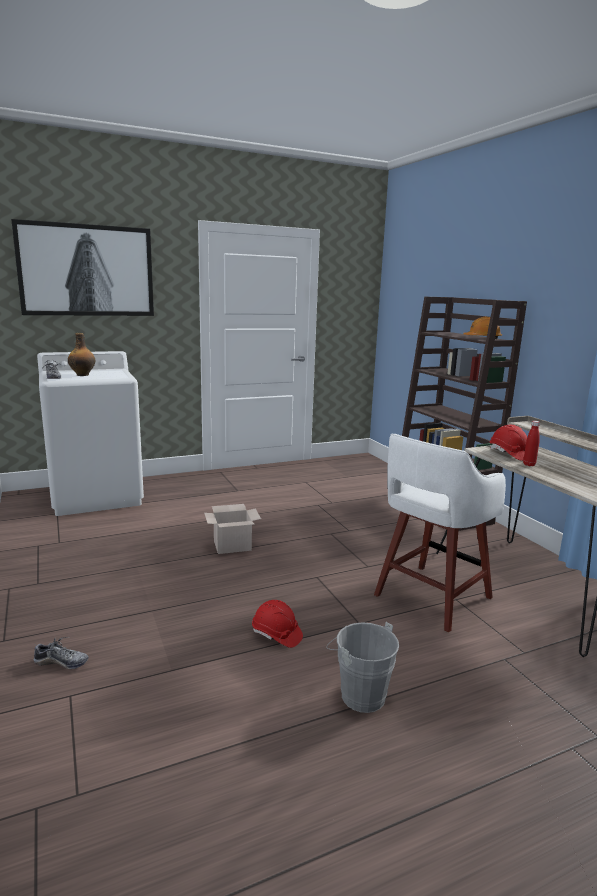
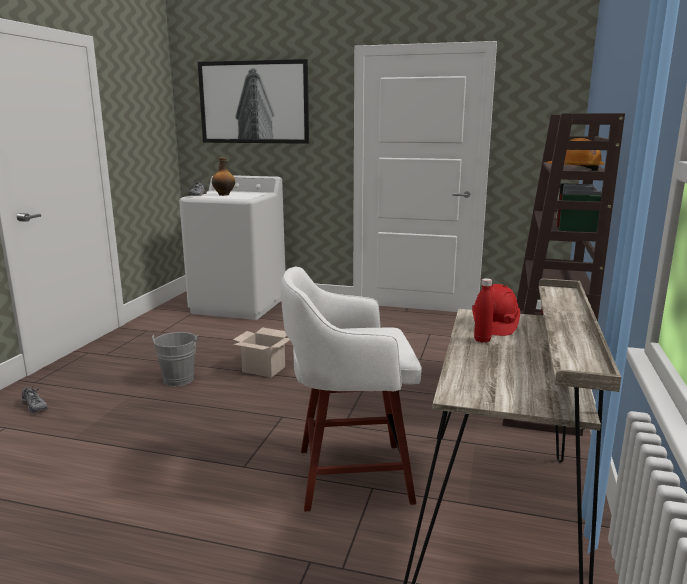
camera: 40 degrees right, 0 degrees up
(276, 635) = (170, 446): red hard hat -> none
(359, 693) = (141, 516): grey bucket -> grey bucket (179, 378)

